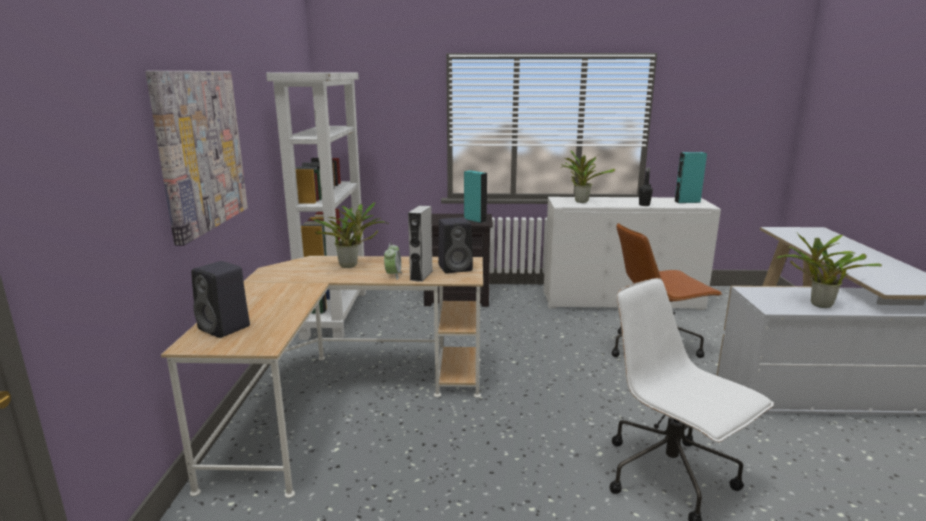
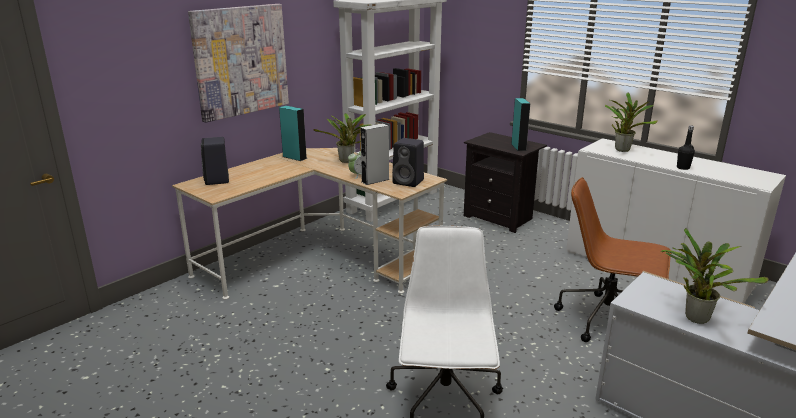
camera: 40 degrees right, 5 degrees up
(687, 202) = (749, 176): turquoise speaker -> turquoise speaker (294, 157)

